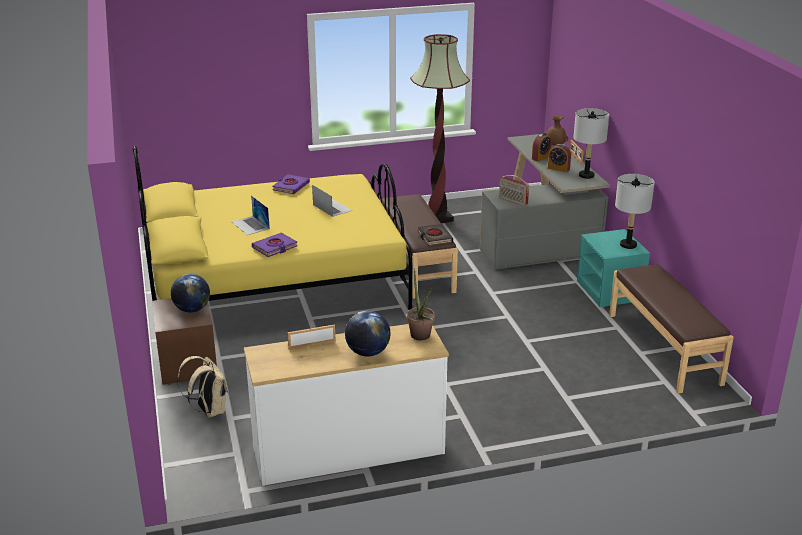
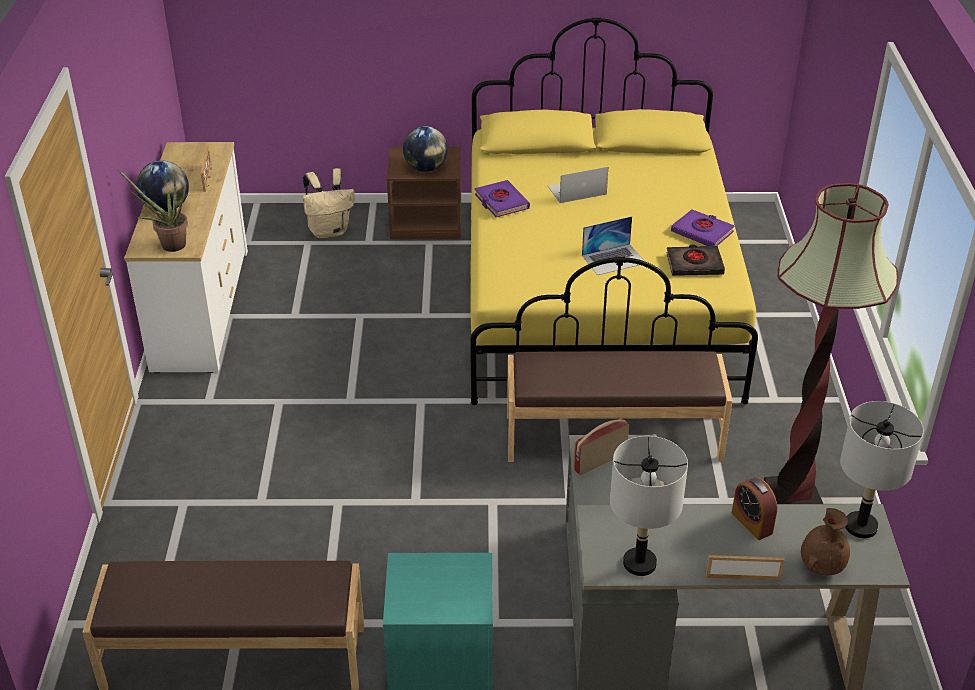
camera: 105 degrees right, 10 degrees up
(434, 237) = (545, 378): black book -> black book (694, 264)
(558, 168) = (685, 532): alarm clock -> none
(628, 245) = (424, 603): grey table lamp -> grey table lamp (861, 526)

